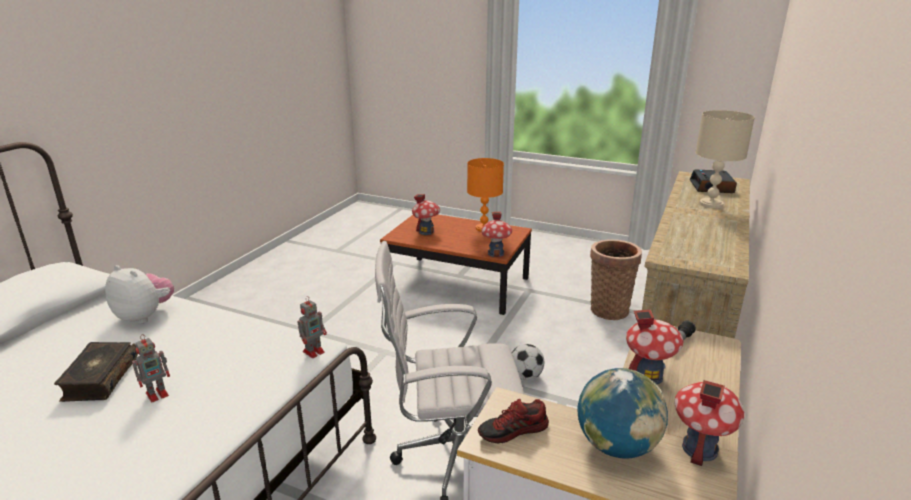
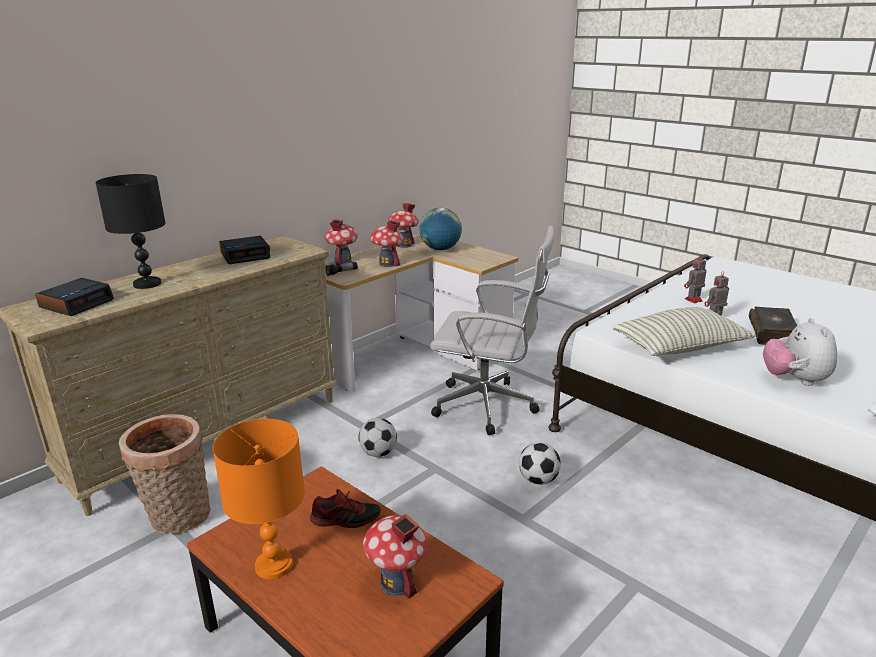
camera: 160 degrees left, 0 degrees up
(145, 316) = (794, 380): plush toy -> plush toy turned 45 degrees clockwise
(233, 336) = (680, 348): none -> pillow
(314, 351) = (602, 327): toy robot -> toy robot (692, 300)
(378, 382) = (538, 480): none -> football
(496, 253) = (321, 484): toy house -> toy house (342, 261)
(513, 431) = (486, 258): shoe -> shoe (345, 519)
(711, 204) = (147, 283): beige table lamp -> black table lamp
(711, 241) = (245, 255): none -> alarm clock

